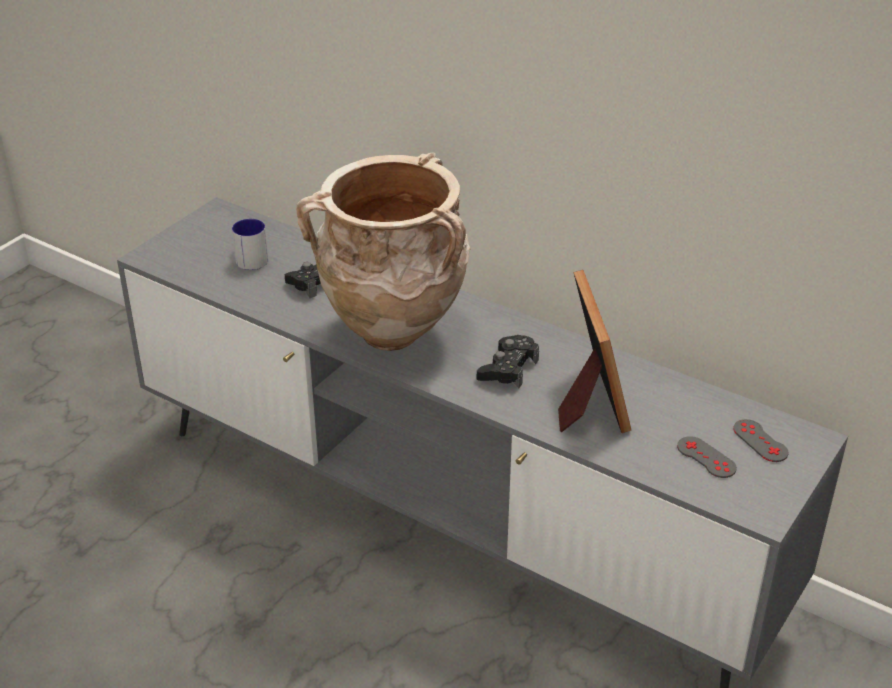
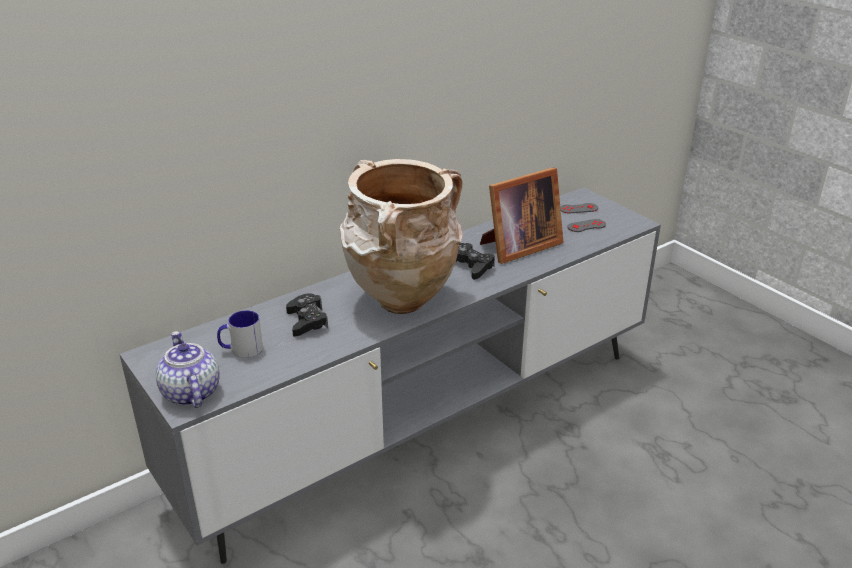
camera: 70 degrees left, 5 degrees down
(169, 252) = (190, 393): none -> teapot
(589, 400) = (518, 247): picture frame -> picture frame turned 135 degrees clockwise

